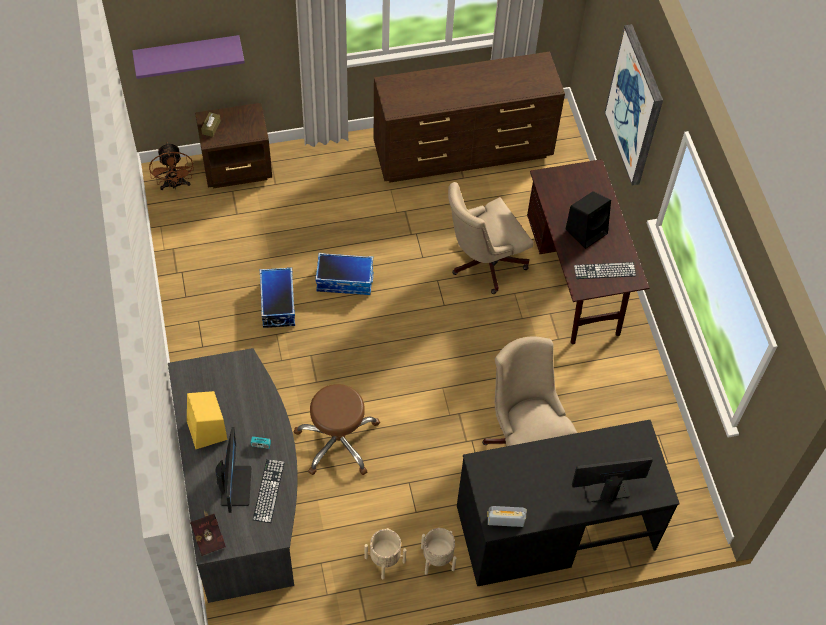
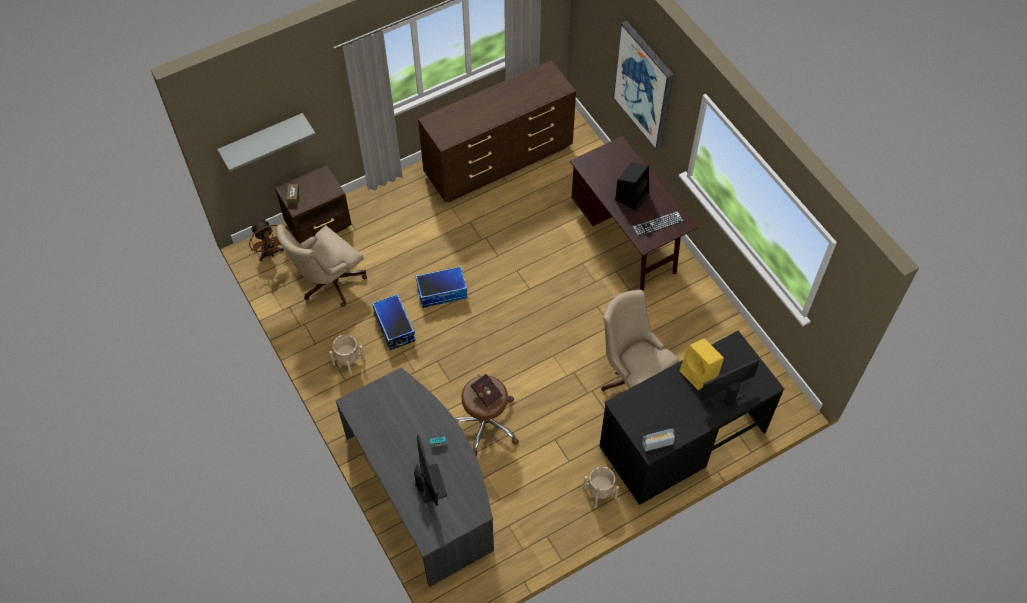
camera: 15 degrees left, 0 degrees up
(187, 52) = (262, 139): purple shelf -> grey shelf
(207, 431) = (390, 446): yellow speaker -> yellow speaker (699, 373)
(208, 537) = (424, 531): red book -> red book (486, 393)
(268, 490) = (458, 478): keyboard -> none
(384, 560) = (558, 507): beige planter -> beige planter (348, 361)
(483, 263) = (548, 246): beige office chair -> beige office chair (328, 283)

